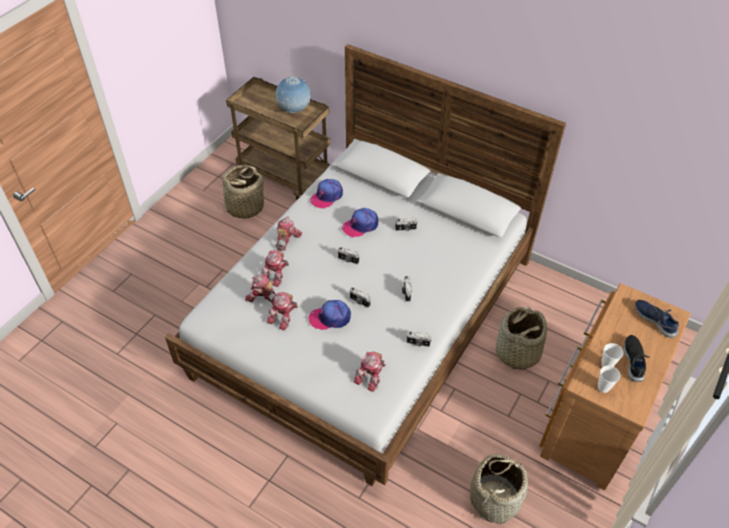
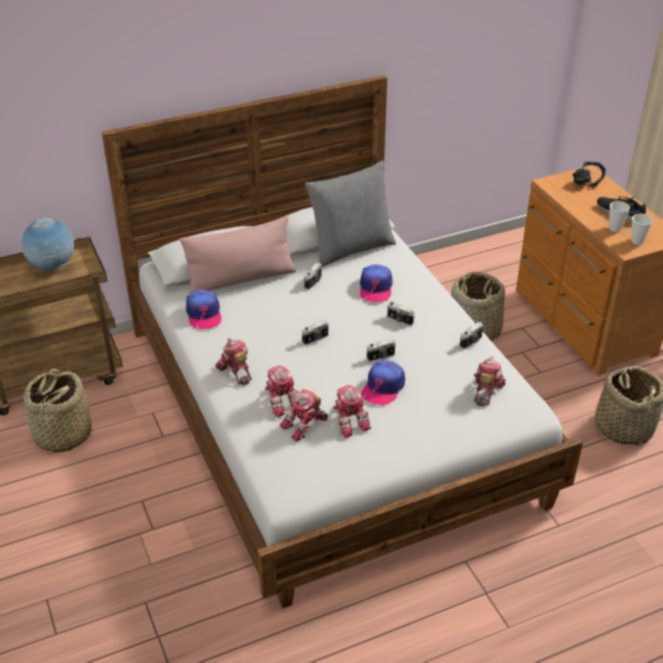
camera: 55 degrees left, 10 degrees down
(360, 225) = (275, 309): cap -> cap (375, 288)
(372, 375) = (485, 391): toy robot -> toy robot turned 135 degrees counterclockwise
(375, 194) = (241, 279): none -> pink pillow
(461, 228) = (351, 248): none -> grey pillow
(655, 320) = (587, 183): blue shoe -> headphones

